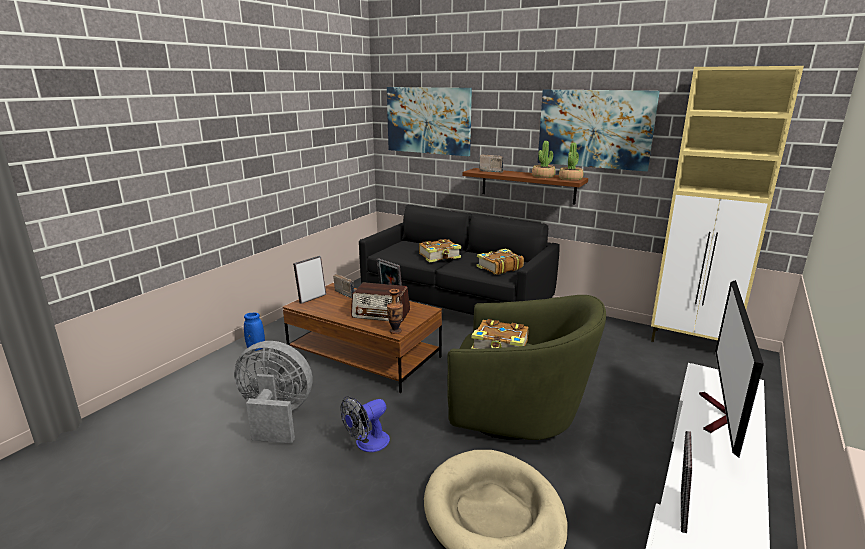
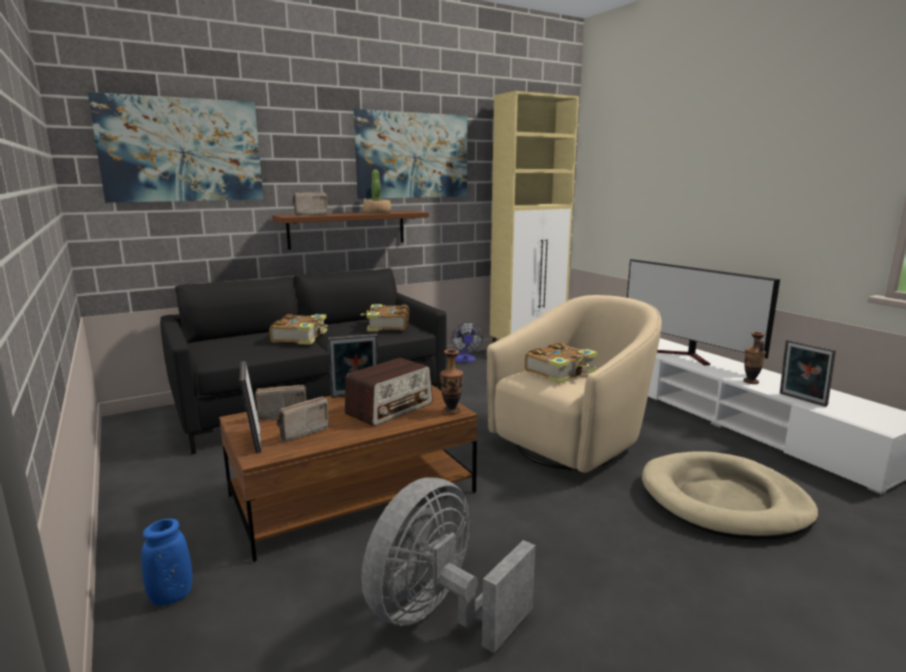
camera: 60 degrees left, 5 degrees down
(329, 304) = (300, 432): none -> radio
(367, 444) = (568, 544): fan -> fan (465, 360)
(517, 414) = (573, 442): green armchair -> beige armchair
(570, 179) = (407, 211): potted plant -> none
(693, 467) = (750, 382): none -> vase

